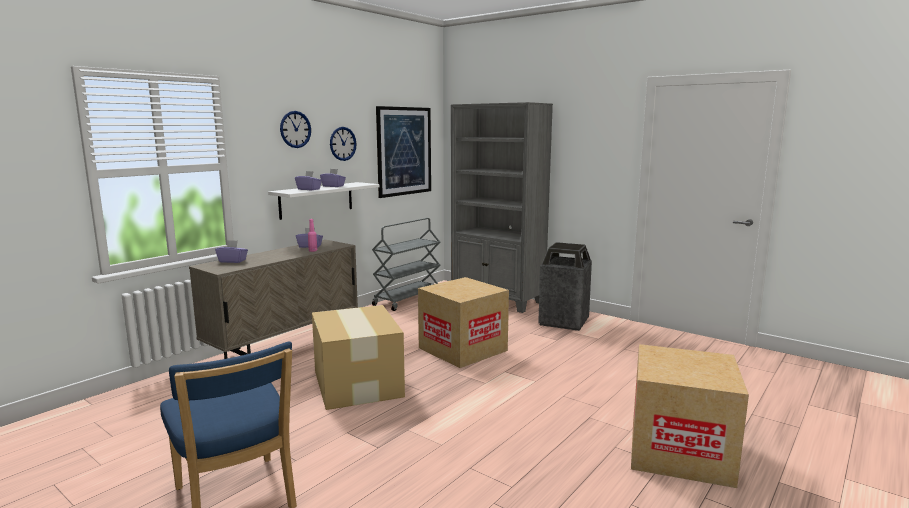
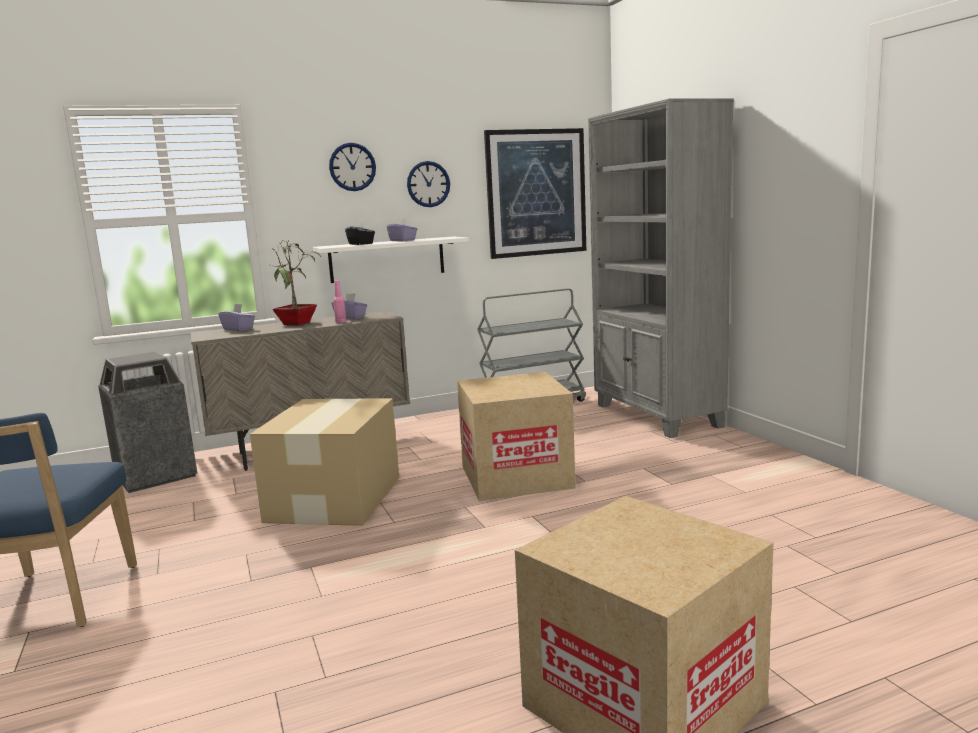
camera: 30 degrees right, 0 degrees up
(276, 253) = (298, 323): none -> potted plant
(309, 189) = (361, 244): purple tissue box -> black tissue box
(564, 322) = (720, 459): trash can -> trash can (155, 476)

